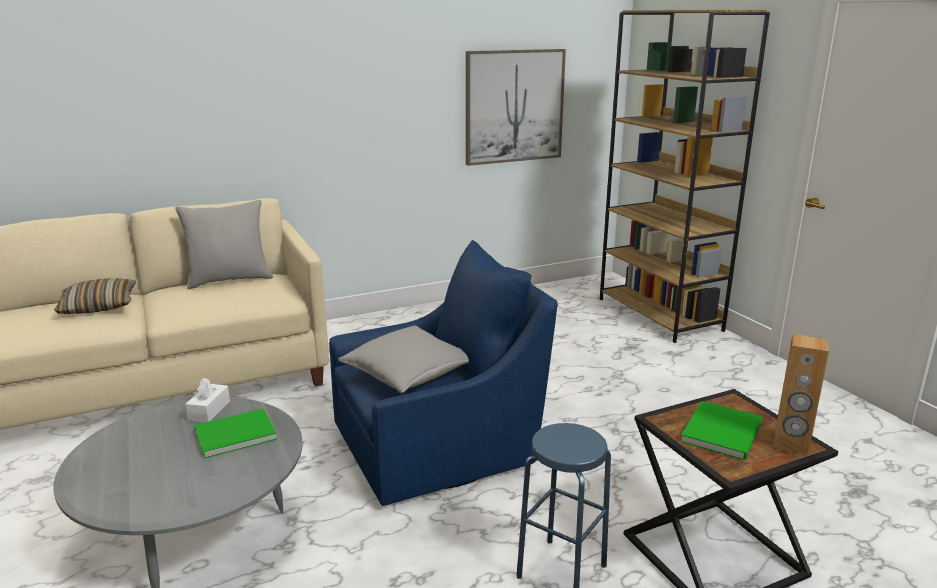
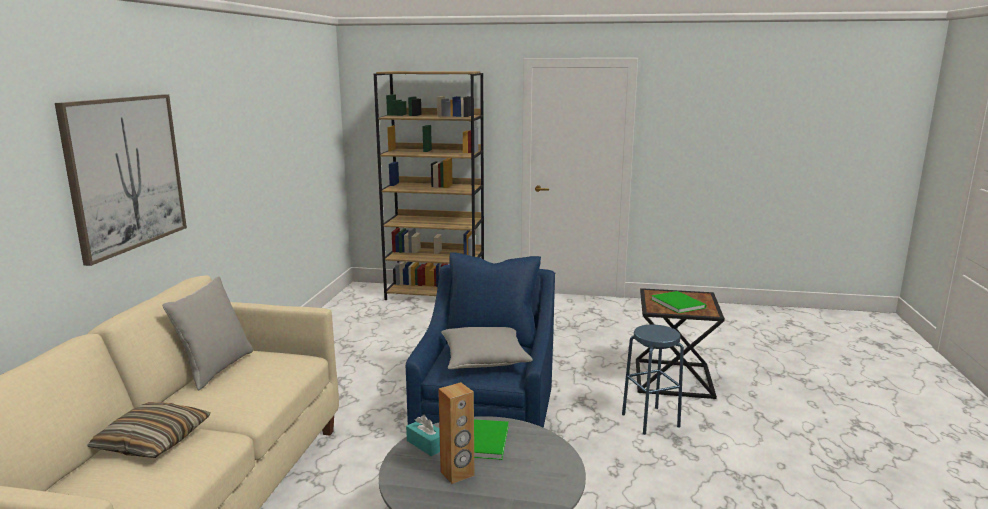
camera: 55 degrees left, 5 degrees down
(209, 410) = (426, 444): white tissue box -> turquoise tissue box
(514, 106) = (298, 155): picture -> picture (126, 173)
(791, 444) = (701, 297): brown speaker -> brown speaker (457, 474)

